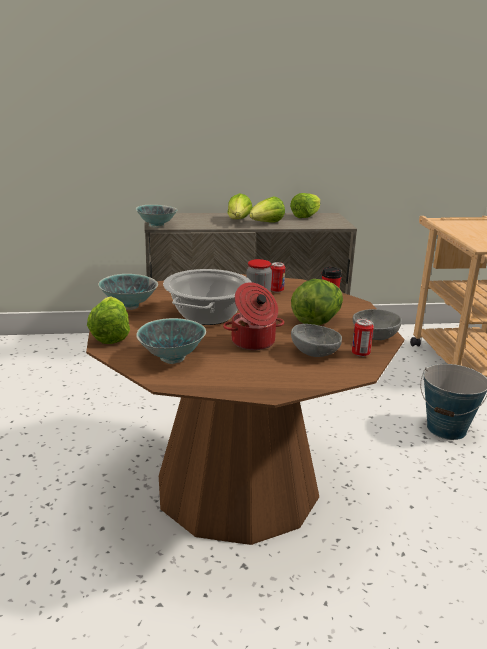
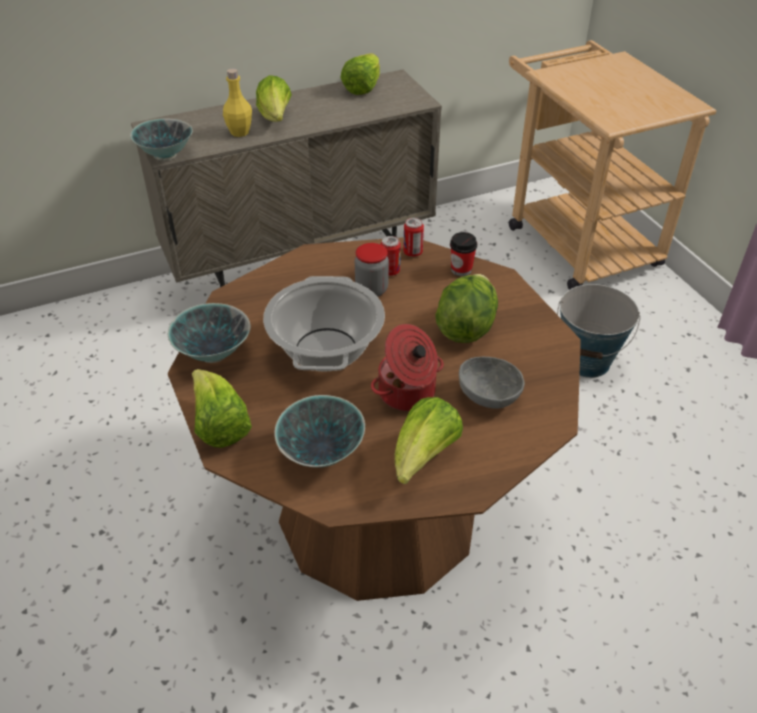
camera: 15 degrees left, 20 degrees up
(211, 223) = (240, 132): none -> yellow bottle
(266, 224) = (317, 118): lettuce -> lettuce (424, 457)
(360, 353) = (542, 383): can -> can (412, 252)
(374, 336) = (545, 343): grey bowl -> none

